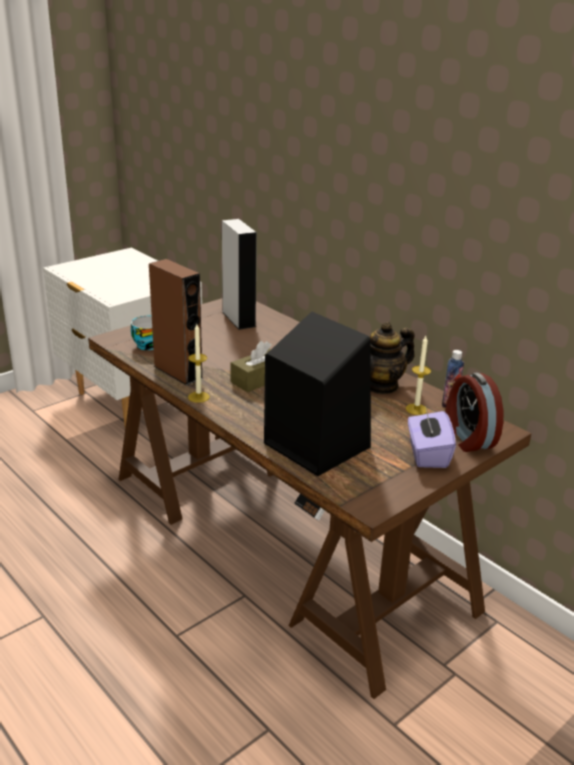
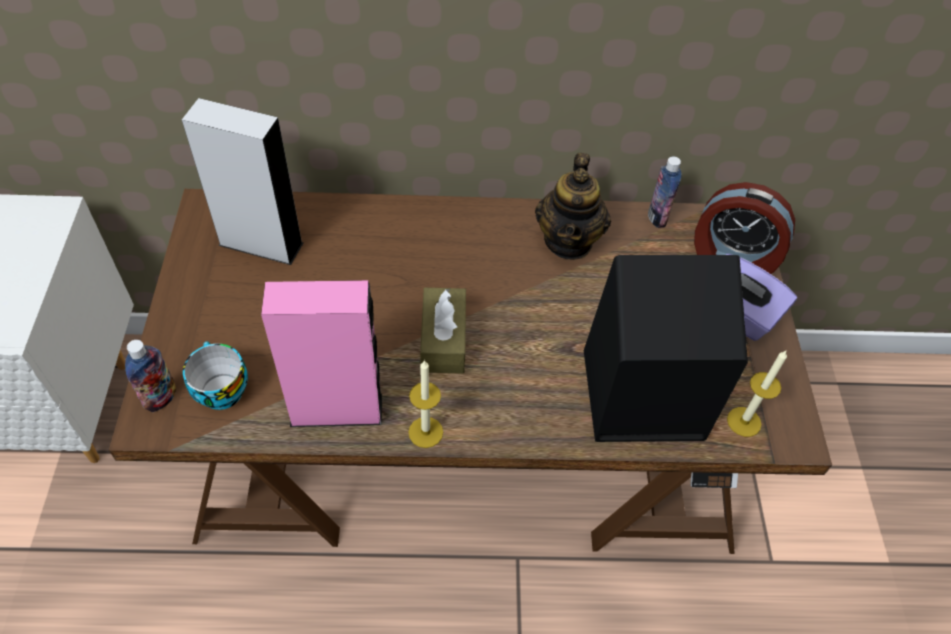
camera: 50 degrees left, 25 degrees up
(126, 335) = (161, 398): none -> bottle
(178, 372) = (336, 410): brown speaker -> pink speaker
(416, 409) = (644, 252): candle -> candle (744, 421)

